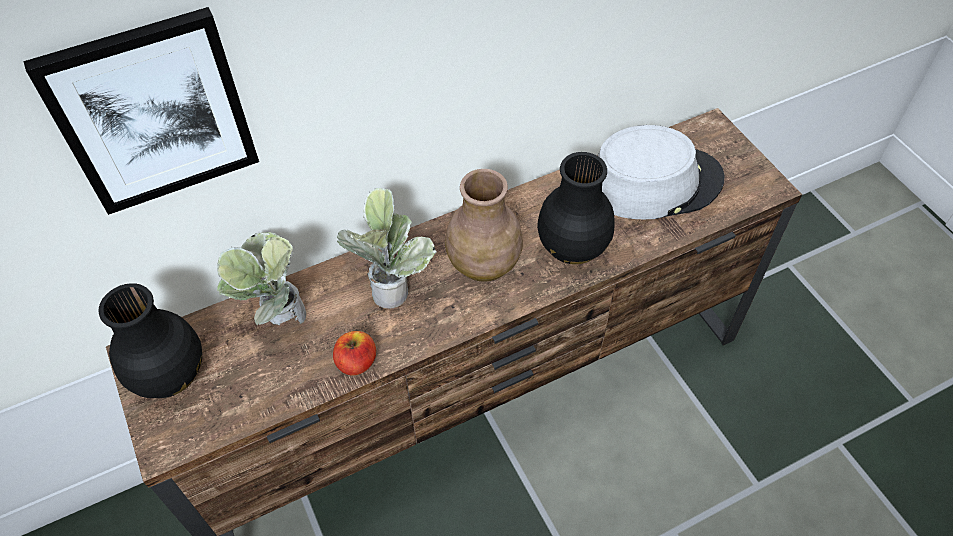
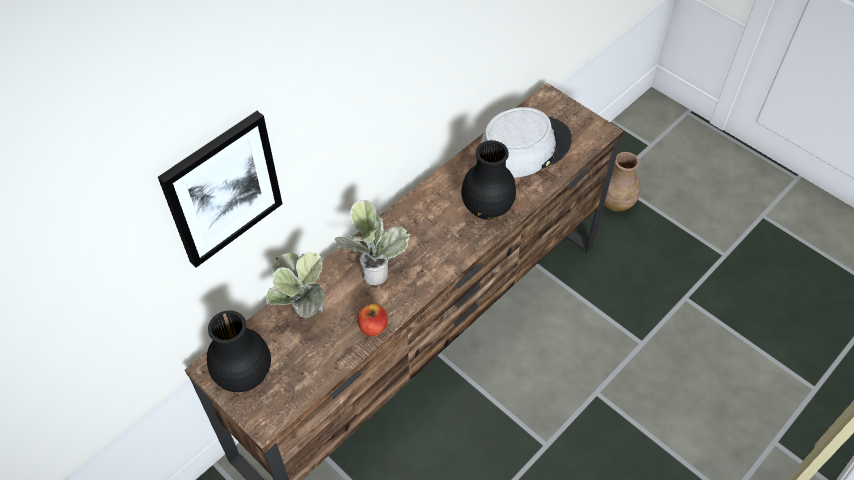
camera: 20 degrees left, 0 degrees up
(485, 264) = (432, 236): brown vase -> brown vase (616, 203)

